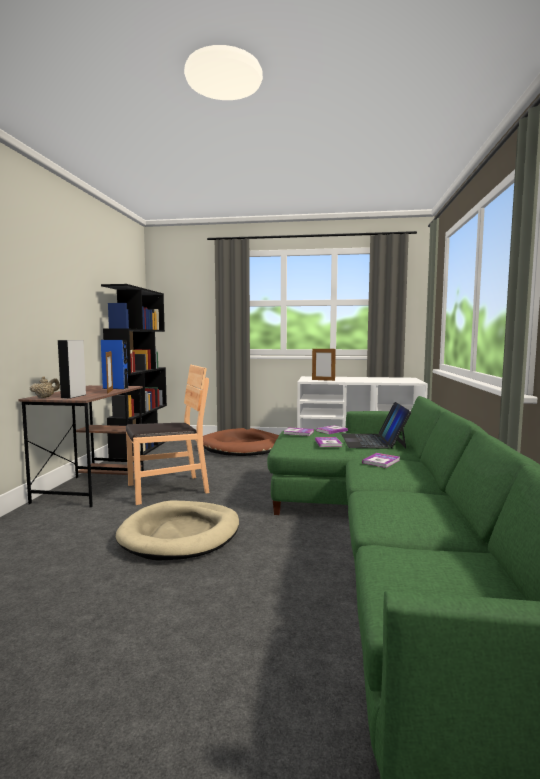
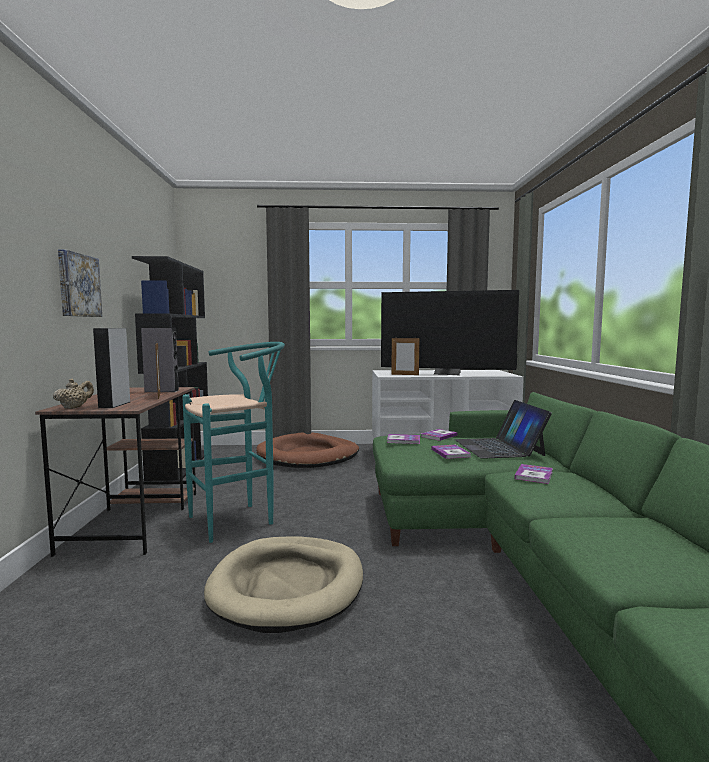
camera: 10 degrees left, 0 degrees up
(54, 308) = (77, 285): none -> picture
(115, 388) = (161, 391): blue speaker -> grey speaker
(167, 489) = (239, 519): brown chair -> turquoise stool
(361, 380) = (447, 374): none -> television

